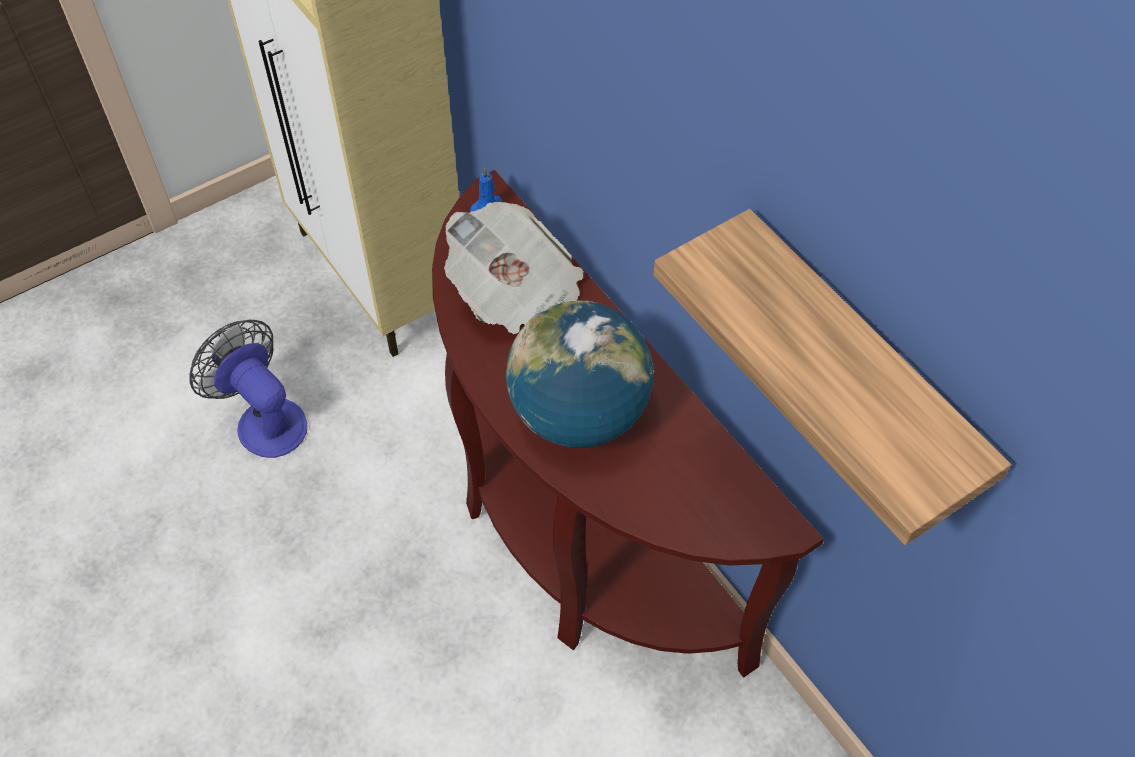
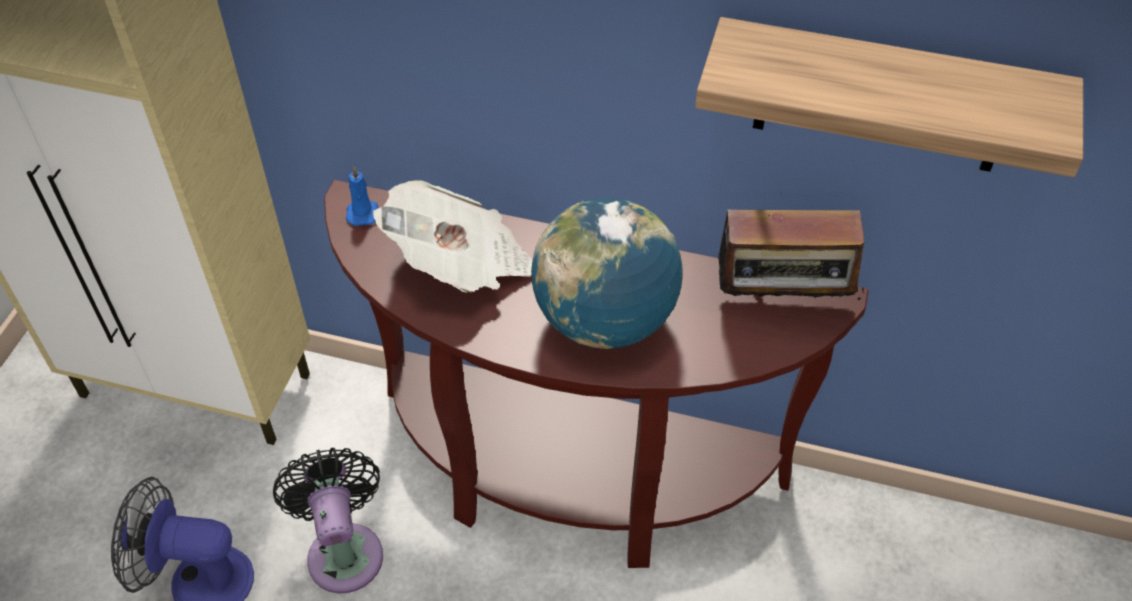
camera: 40 degrees left, 5 degrees down
(372, 470) = (344, 550): none -> black fan
(735, 498) = (782, 302): none -> radio

